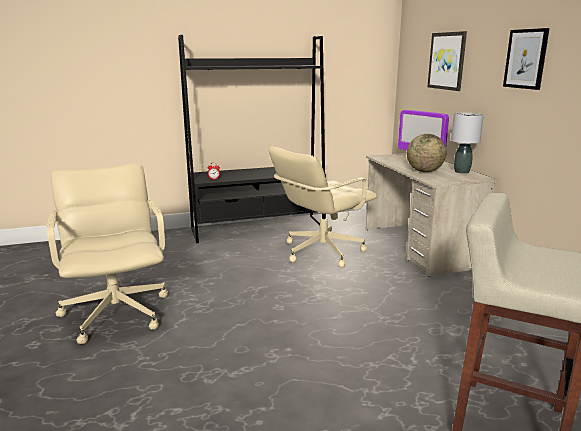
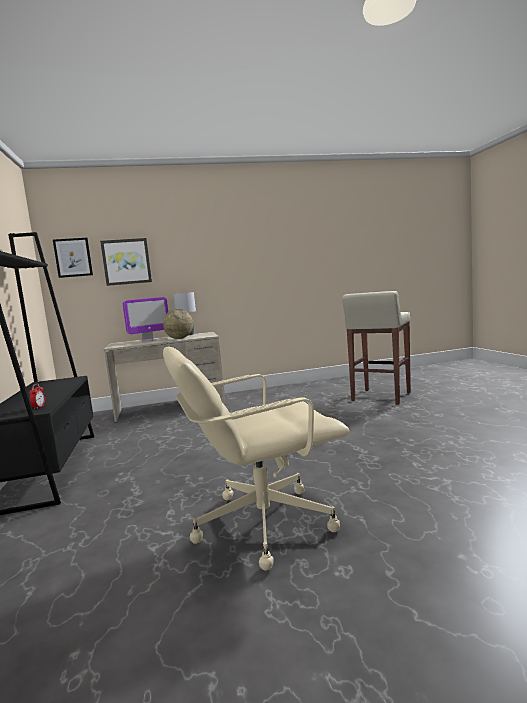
camera: 85 degrees left, 10 degrees down
(321, 251) = (154, 436): beige office chair -> none
(526, 59) = (211, 253): picture -> picture (73, 257)

